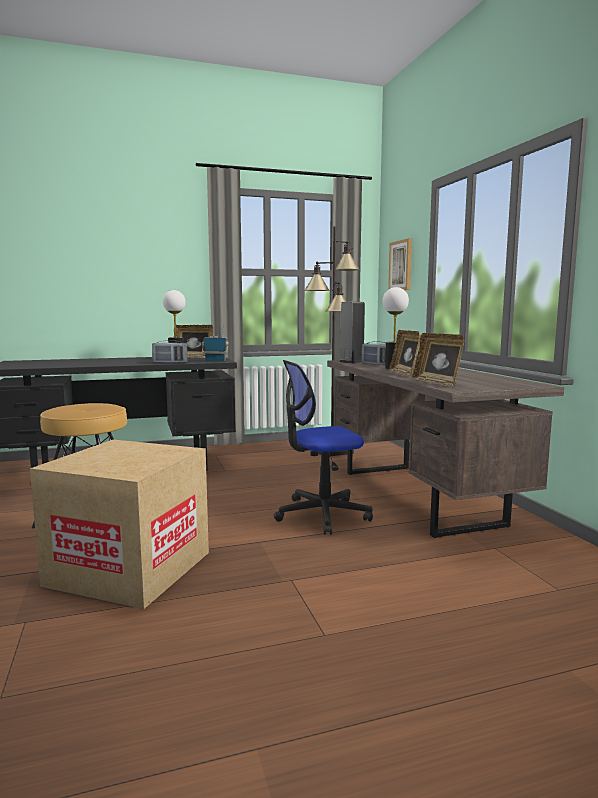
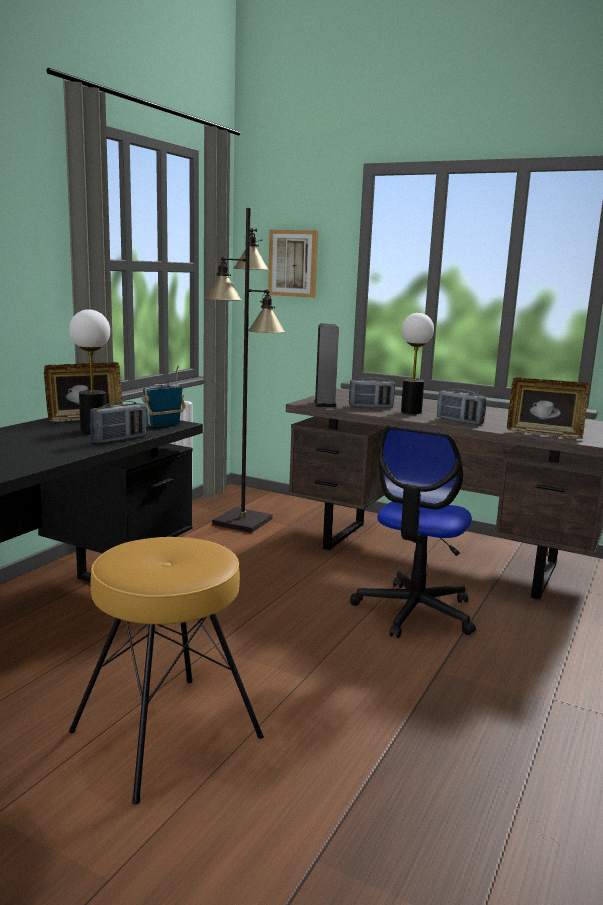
camera: 45 degrees left, 5 degrees up
(129, 568) = (406, 778): cardboard box -> none
(404, 373) = (459, 421): picture frame -> radio

